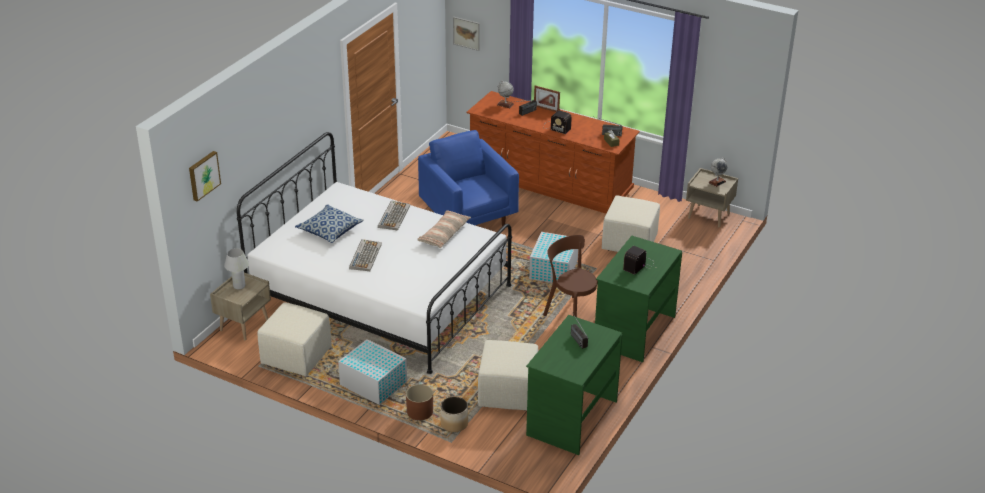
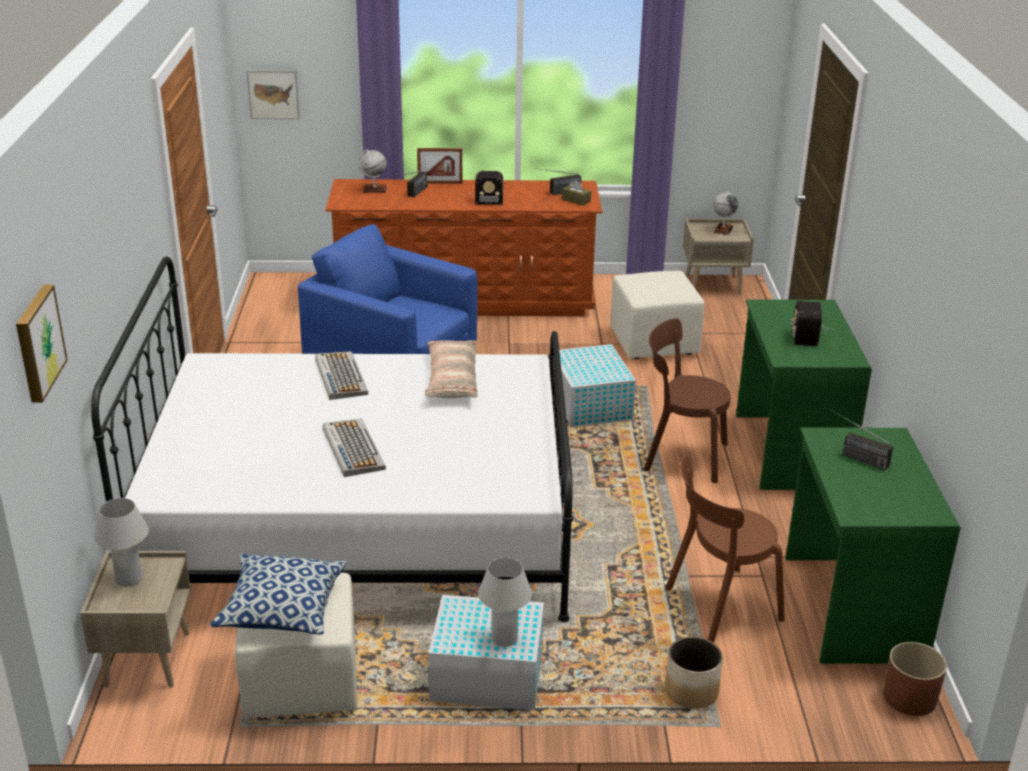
camera: 30 degrees left, 5 degrees down
(330, 230) = (248, 427): pillow -> pillow (281, 609)
(374, 367) = (504, 639): none -> white table lamp
(419, 411) = (614, 694): brown planter -> brown planter (909, 697)
(507, 393) = (718, 606): beige ottoman -> brown chair

